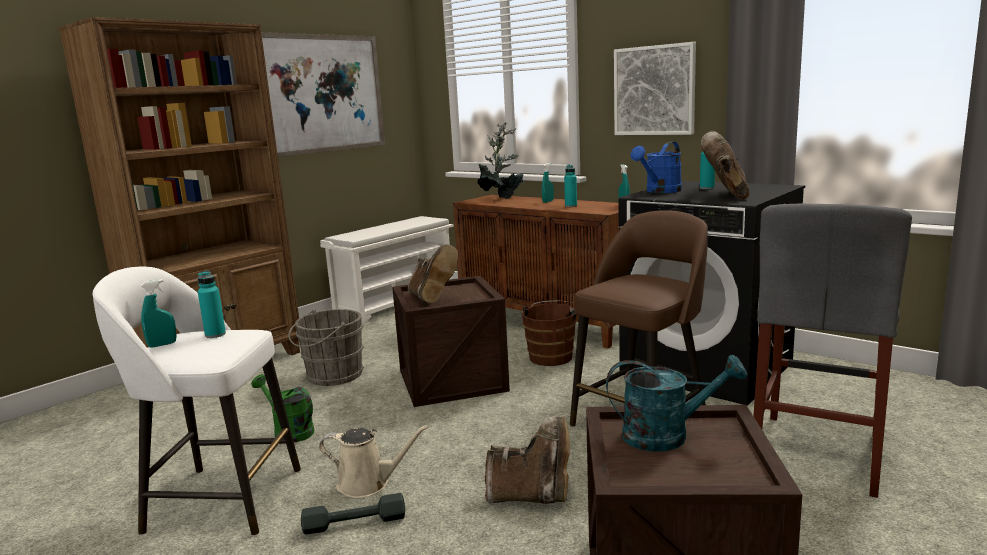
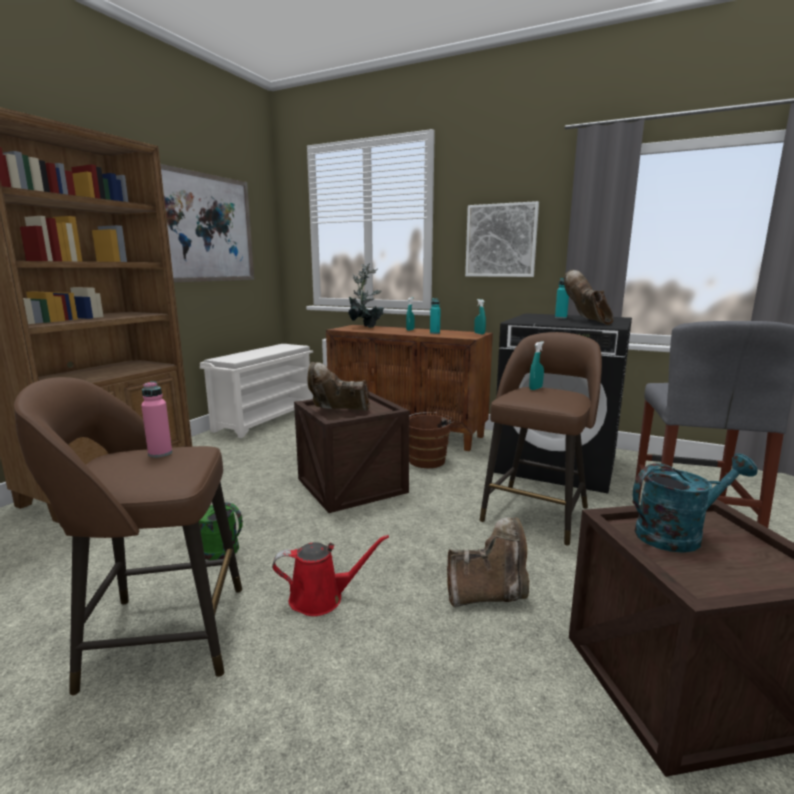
camera: 15 degrees left, 0 degrees up
(162, 345) = (98, 468): turquoise spray bottle -> turquoise spray bottle (535, 388)
(215, 335) = (160, 453): turquoise bottle -> pink bottle
(220, 499) = (161, 635): white stool -> brown stool
(331, 376) = (232, 487): grey bucket -> none
(354, 523) = (328, 646): grey dumbbell -> none
(368, 483) = (322, 598): beige watering can -> red watering can
(431, 299) = (338, 412): brown boot -> brown boot turned 135 degrees clockwise
(660, 191) = (527, 319): blue watering can -> none

